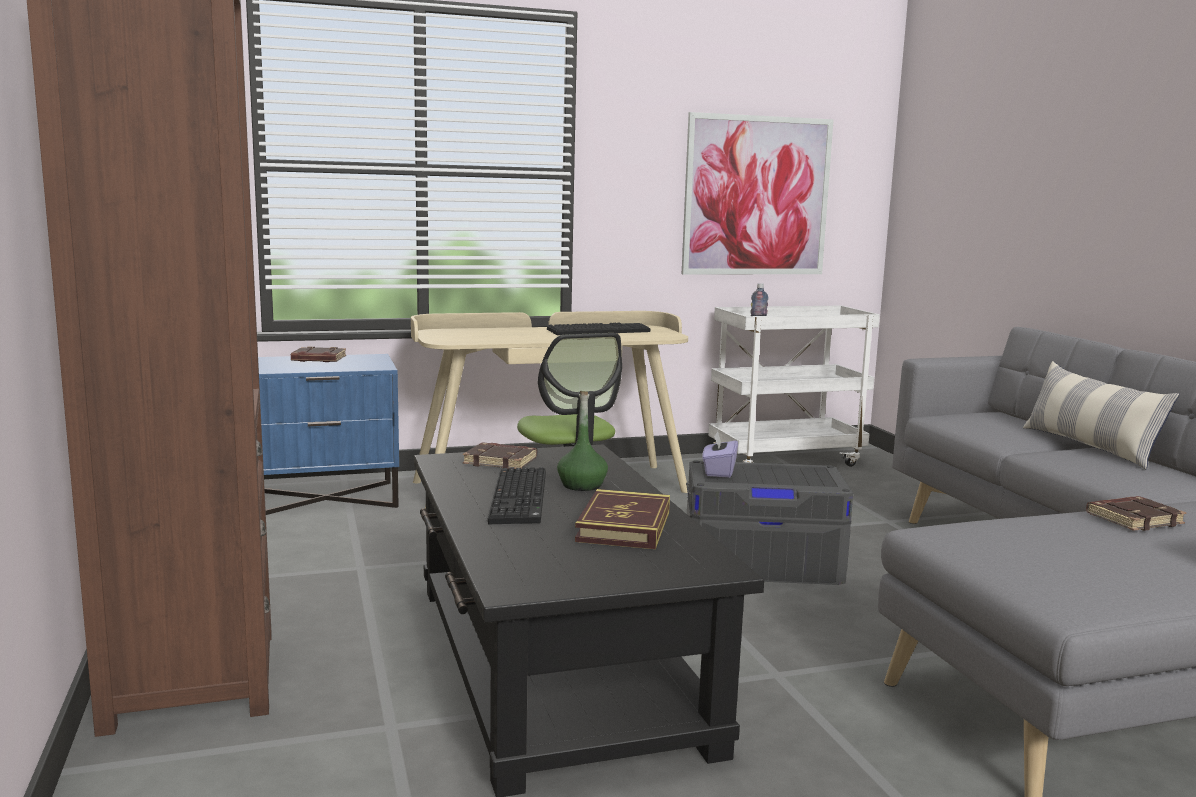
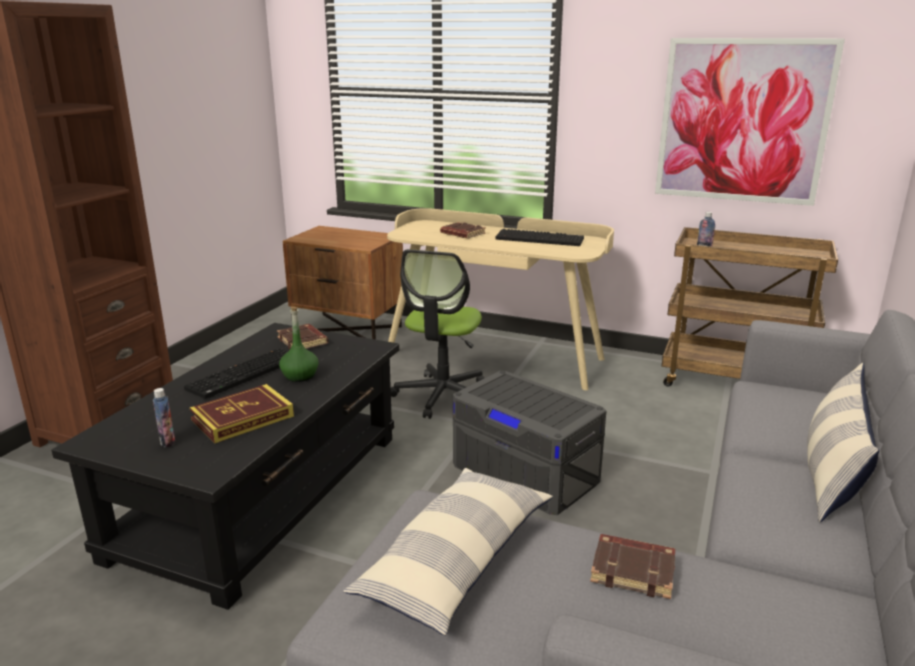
camera: 40 degrees right, 10 degrees up
(318, 359) = (348, 233): brown book -> brown book (462, 234)
(326, 498) = (349, 329): blue nightstand -> brown nightstand
(604, 562) = (167, 442): none -> bottle
(719, 471) = (497, 386): purple tissue box -> none
(786, 459) = (734, 381): white cart -> brown cart
(1044, 550) = (457, 561): none -> pillow

